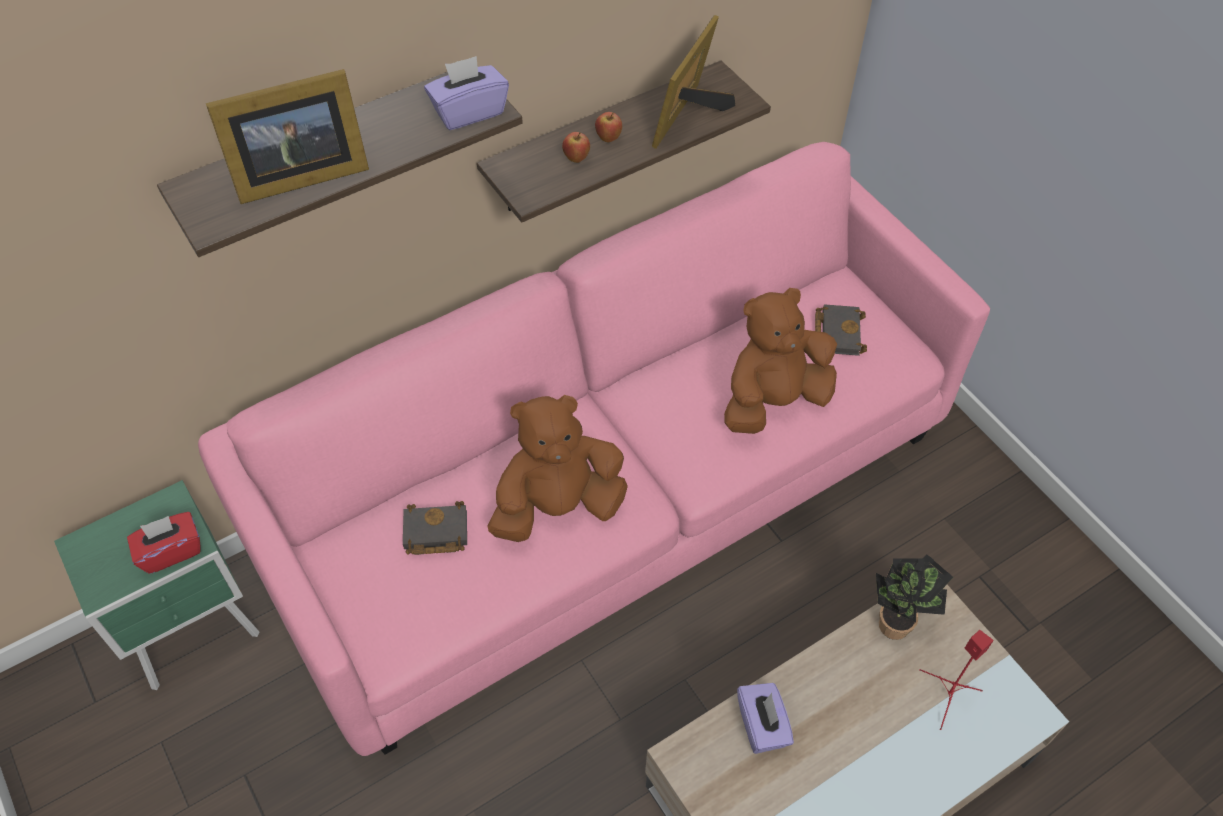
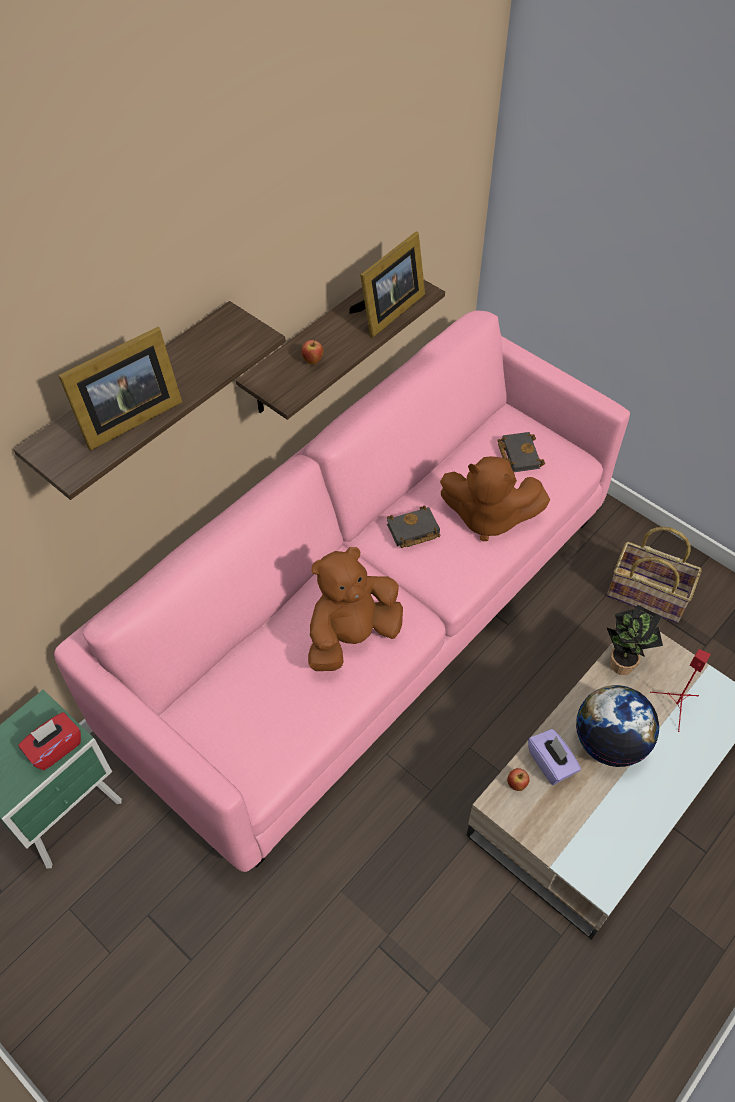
camera: 15 degrees left, 0 degrees up
(434, 533) = (262, 681): black book -> black book (412, 531)
(468, 112) = (242, 341): purple tissue box -> none
(608, 138) = (331, 340): apple -> apple (516, 784)
(689, 117) = (387, 312): picture frame -> picture frame turned 150 degrees counterclockwise
(773, 400) = (487, 517): brown plush toy -> brown plush toy turned 120 degrees counterclockwise
(845, 719) = (609, 742): none -> globe
(973, 547) = (648, 594): none -> basket

